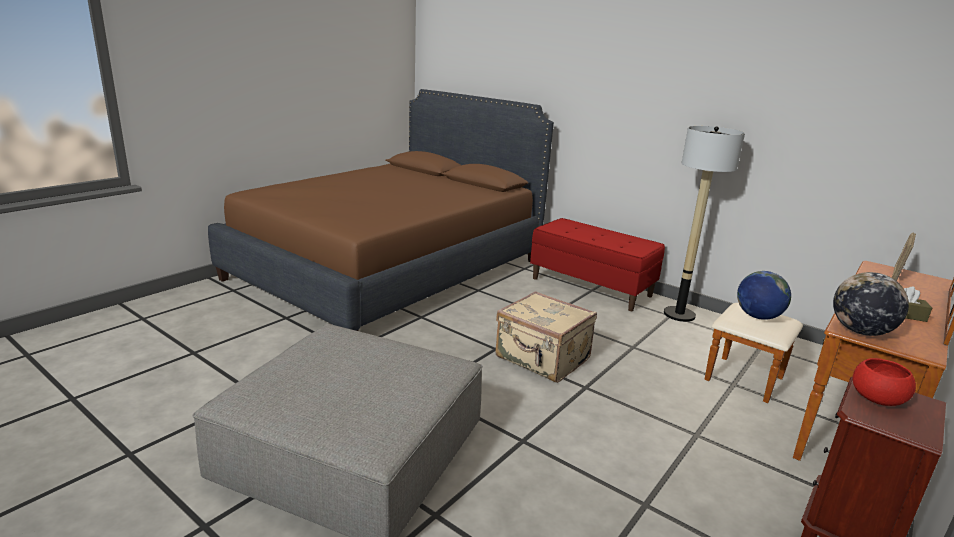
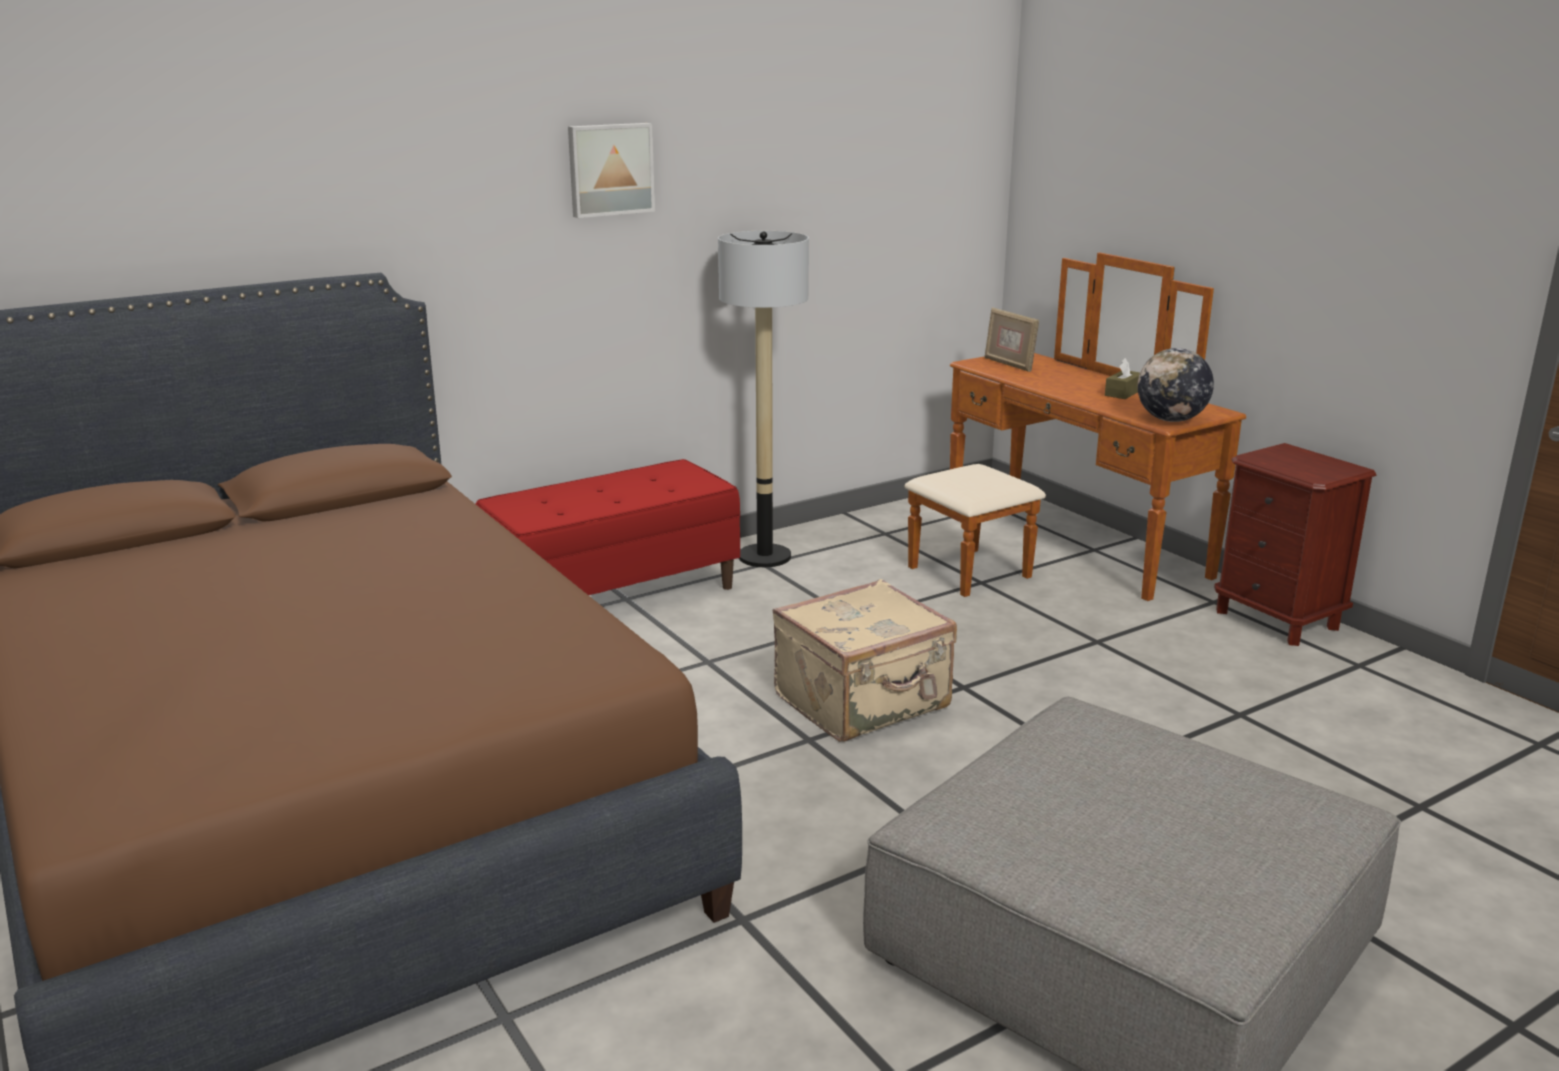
camera: 70 degrees left, 0 degrees up
(660, 79) = (610, 169): none -> picture
(758, 316) = (973, 478): globe -> none
(876, 398) = (1285, 463): red bowl -> none

